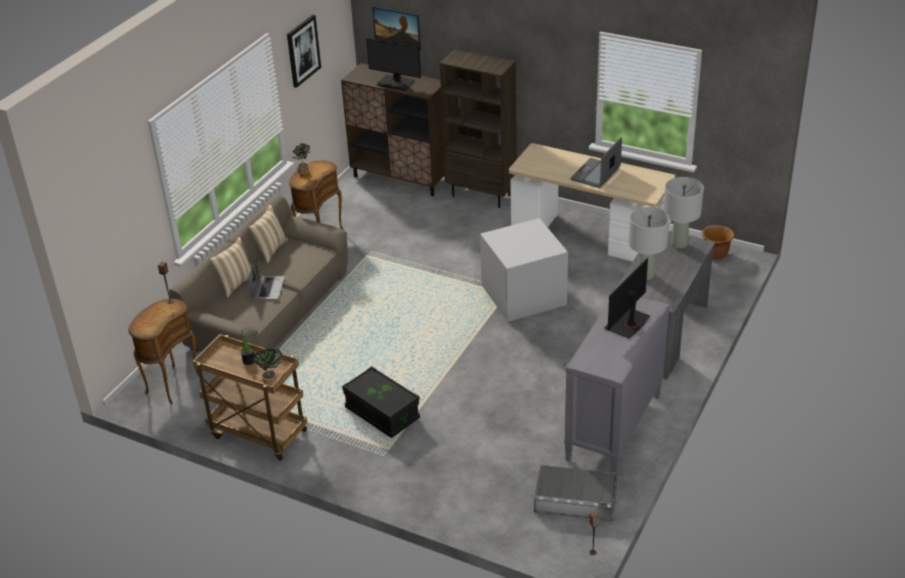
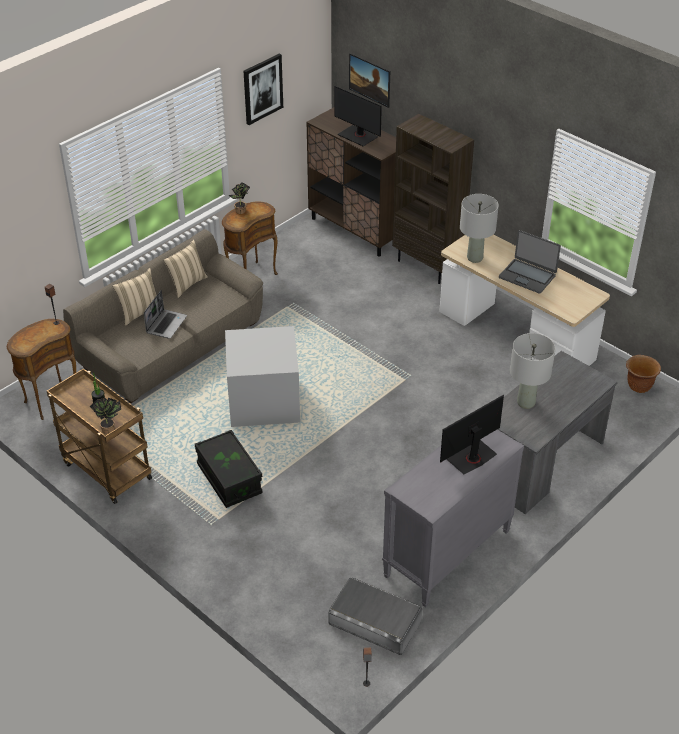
camera: 15 degrees right, 5 degrees up
(525, 295) = (422, 386): grey storage box -> grey storage box (265, 402)
(596, 174) = (527, 276): laptop -> laptop turned 105 degrees counterclockwise
(679, 244) = (578, 375): grey table lamp -> grey table lamp (475, 258)

